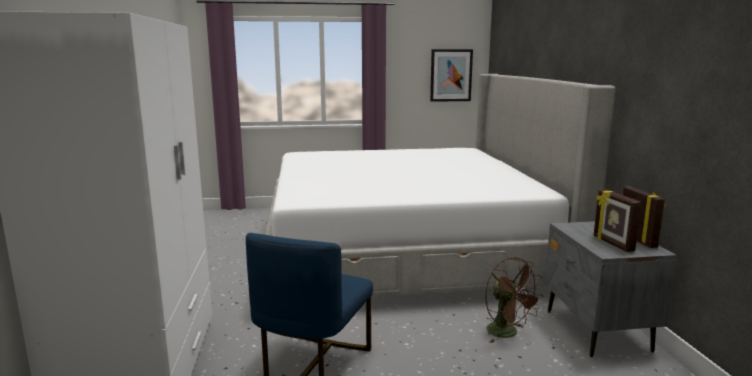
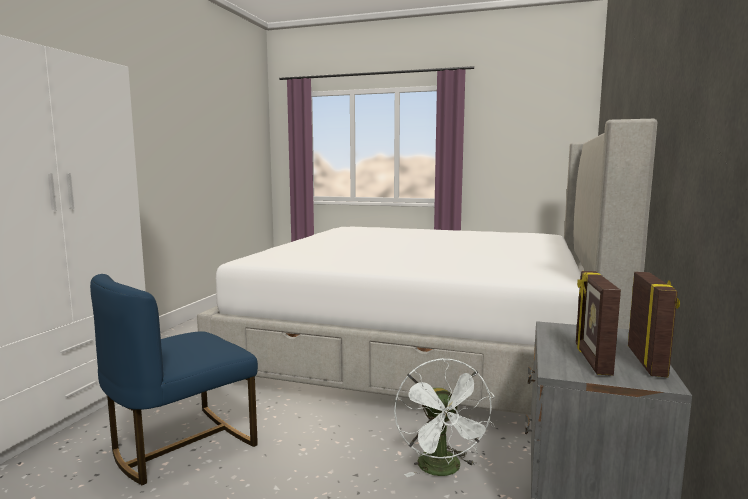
camera: 25 degrees right, 5 degrees down
(451, 75) = (545, 149): picture -> none
(508, 333) = (443, 470): brown fan -> white fan

